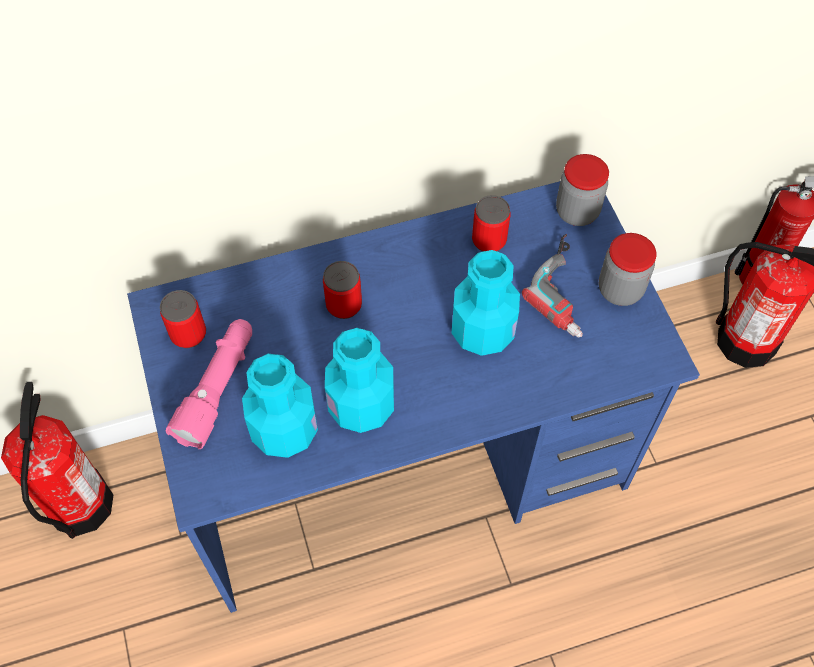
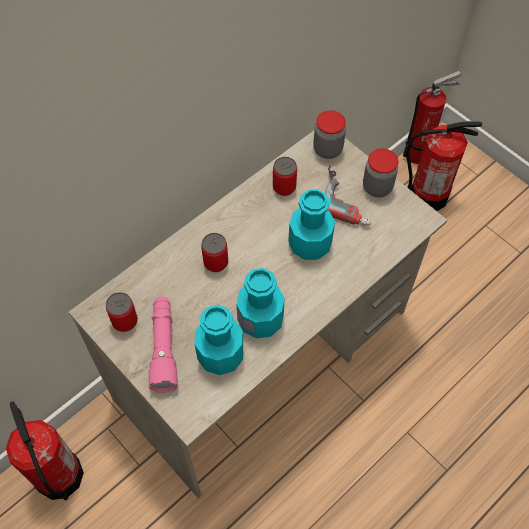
camera: 25 degrees left, 0 degrees up
(406, 464) = (263, 355): blue desk -> beige desk

